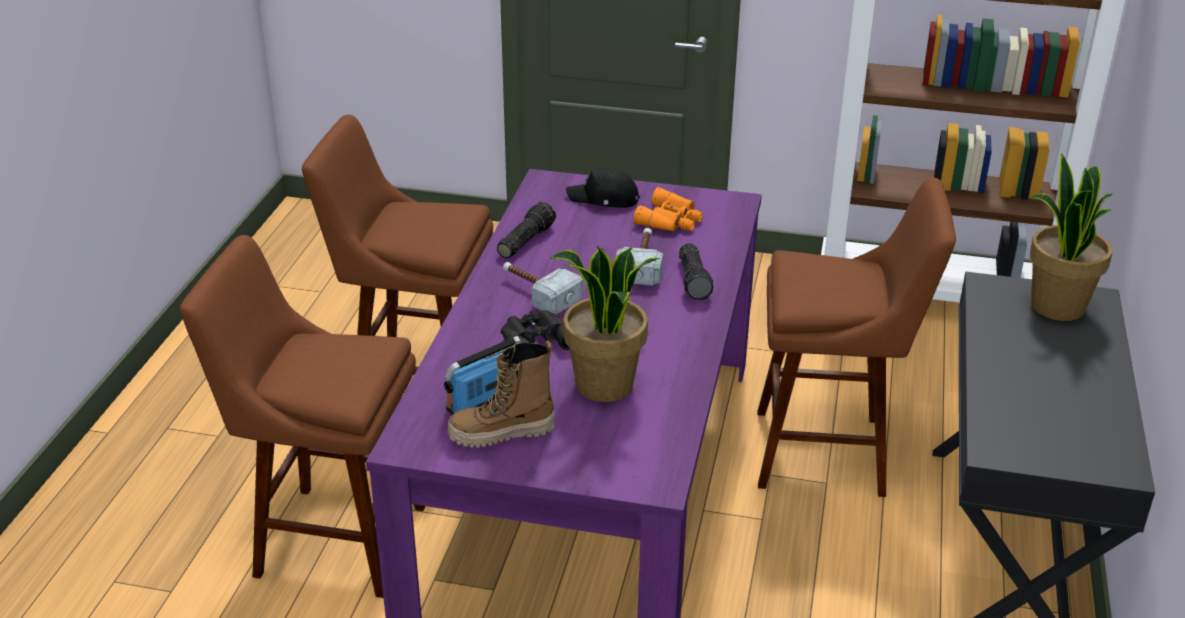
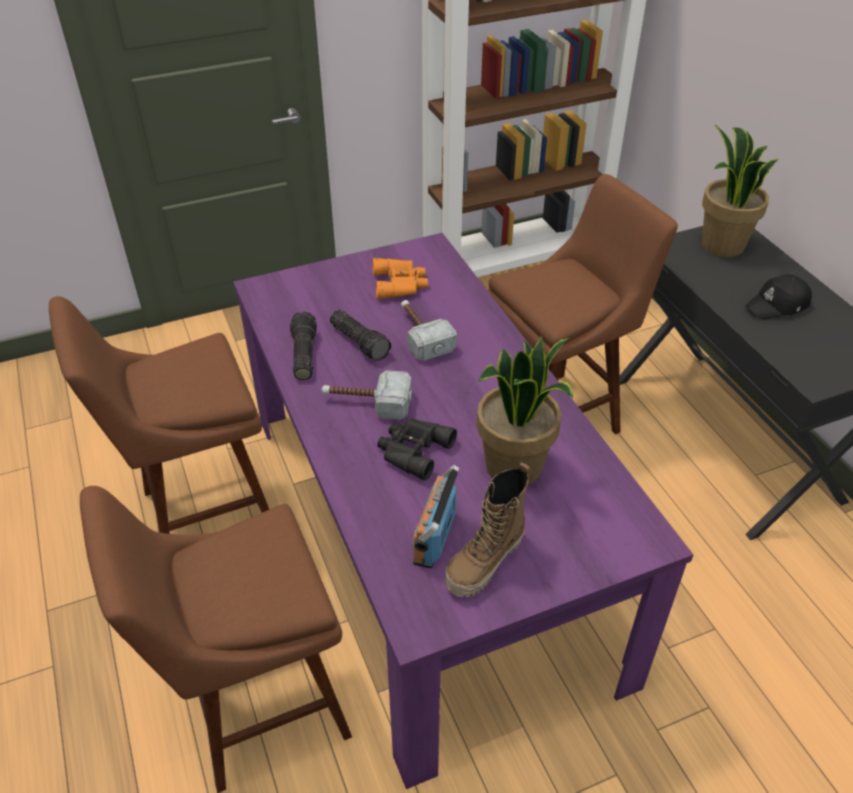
camera: 35 degrees left, 10 degrees up
(604, 199) = (327, 285): black cap -> black cap (778, 305)
(695, 280) = (476, 332): flashlight -> flashlight (361, 342)

